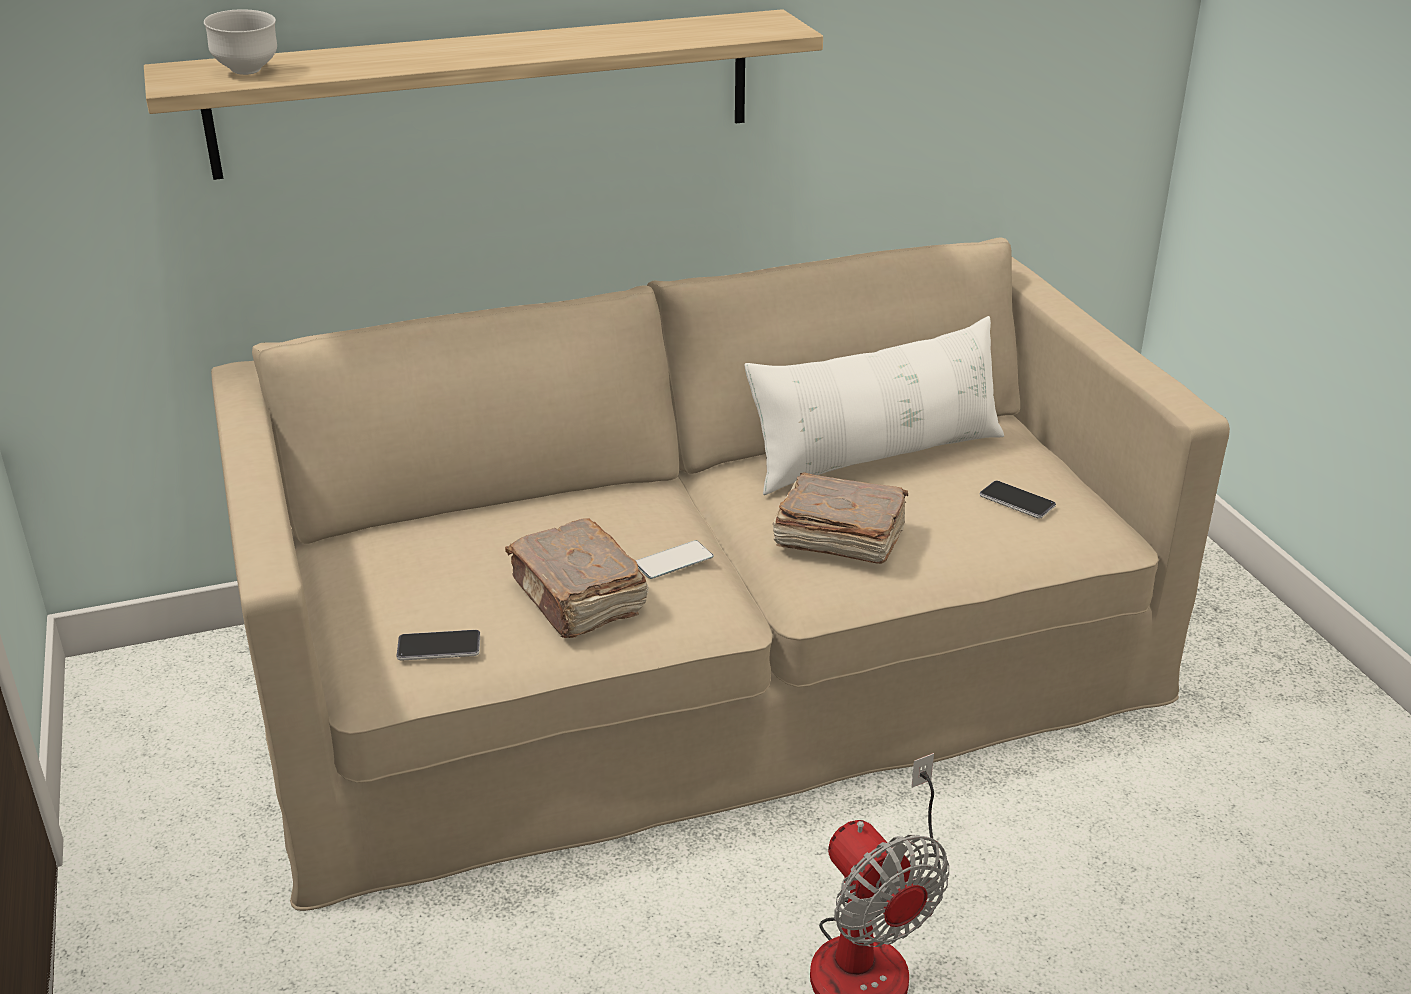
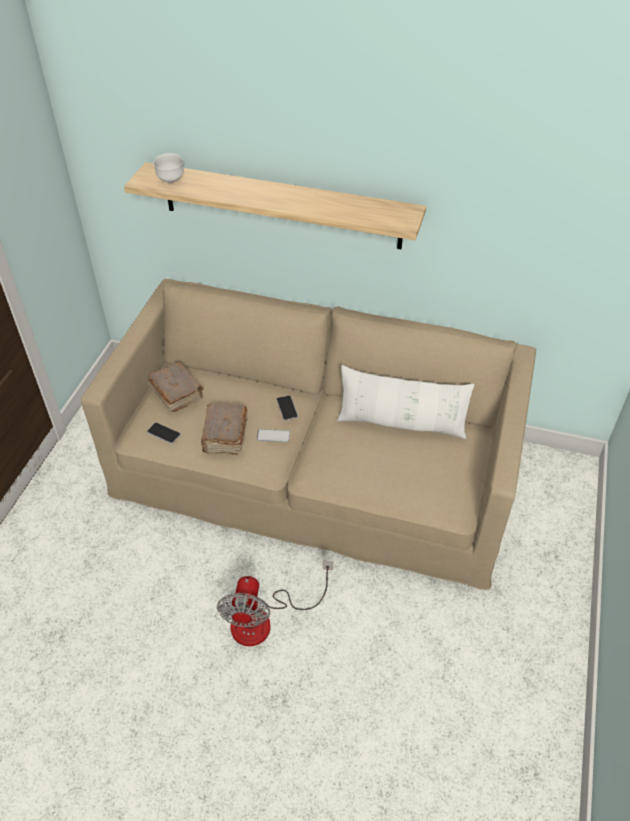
camera: 35 degrees right, 15 degrees up
(837, 538) = (342, 456): brown book -> brown book (177, 393)
(1017, 501) = (434, 475): phone -> phone (287, 408)

